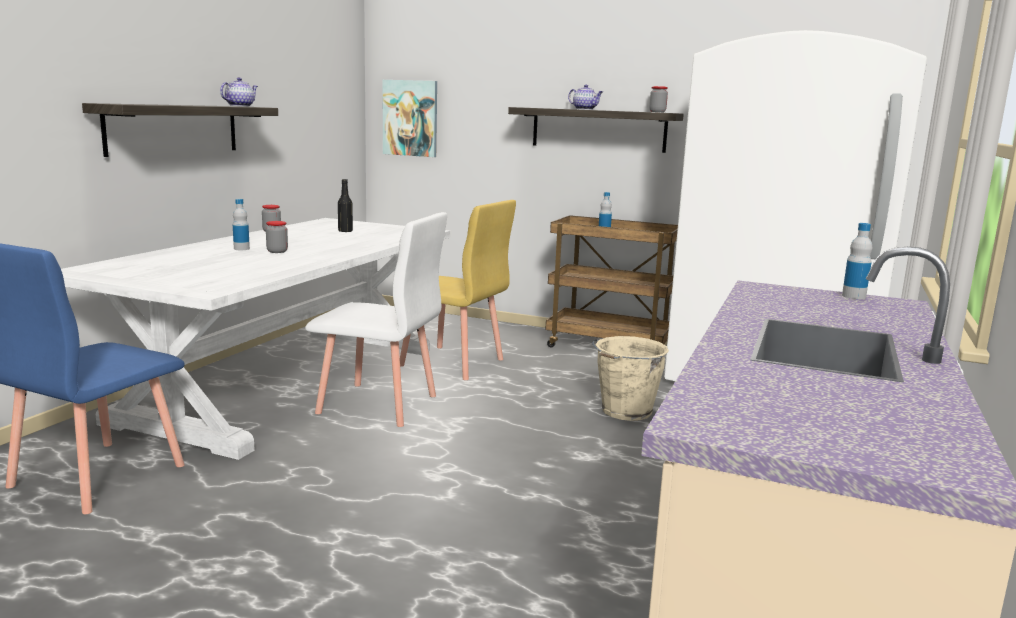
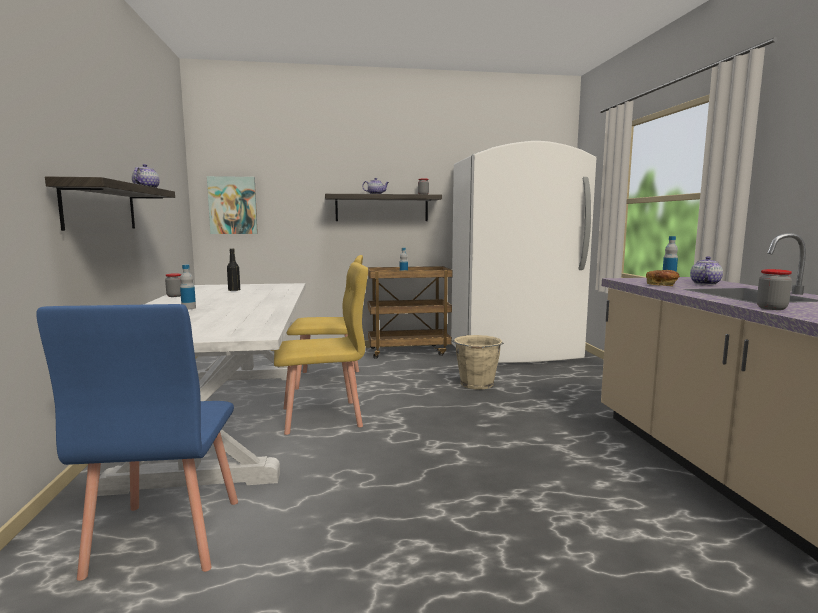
camera: 30 degrees left, 5 degrees down
(277, 251) = (224, 306): jar -> jar (771, 308)
(378, 405) = (322, 417): white chair -> yellow chair
(763, 307) = (662, 285): none -> bread
(859, 316) = (704, 283): none -> teapot

